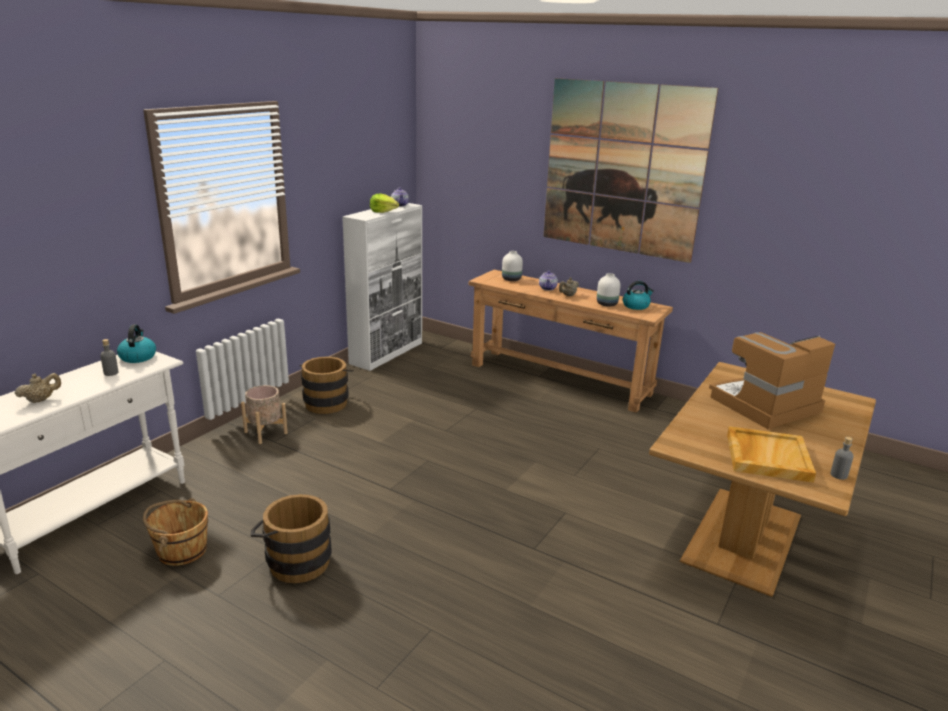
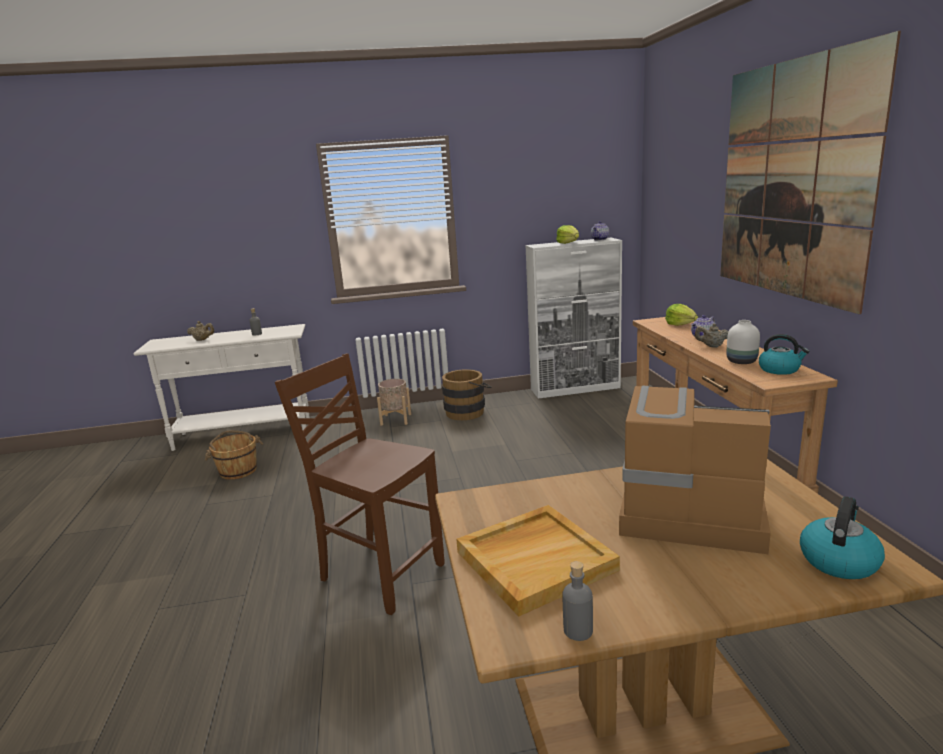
camera: 50 degrees right, 5 degrees down
(138, 357) = (287, 328): kettle -> kettle (838, 560)
(294, 561) = (268, 504): brown bucket -> none
(500, 554) = (380, 572): none -> brown chair
(511, 279) = (680, 324): white vase -> lettuce

